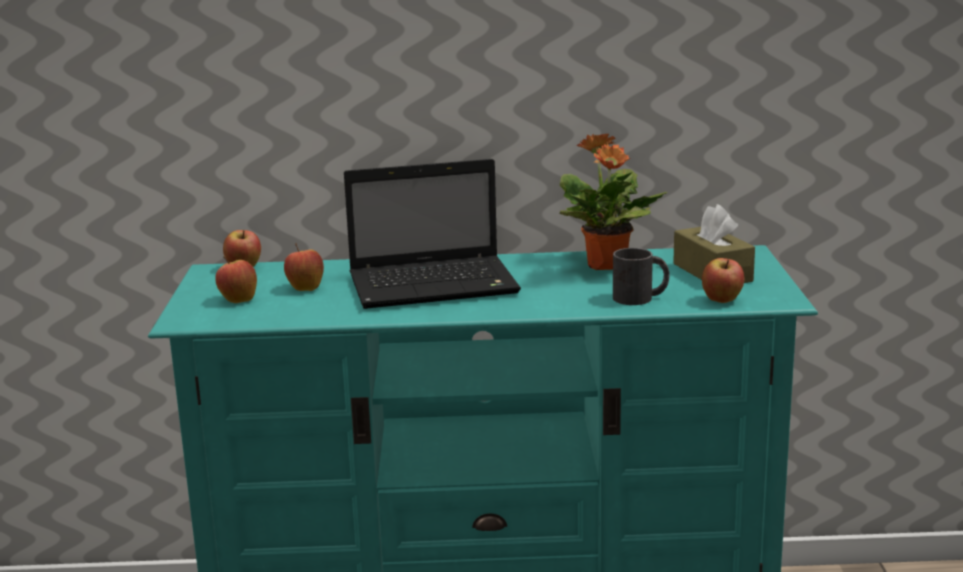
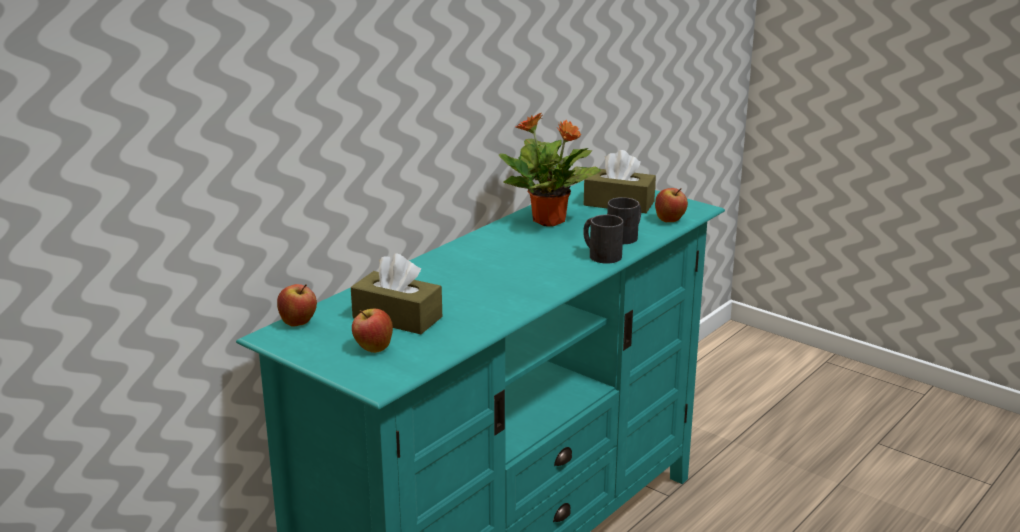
camera: 50 degrees left, 5 degrees up
(305, 288) = (397, 317): apple -> brown tissue box
(436, 285) = (483, 277): laptop -> none
(574, 303) = (600, 254): none -> black mug

